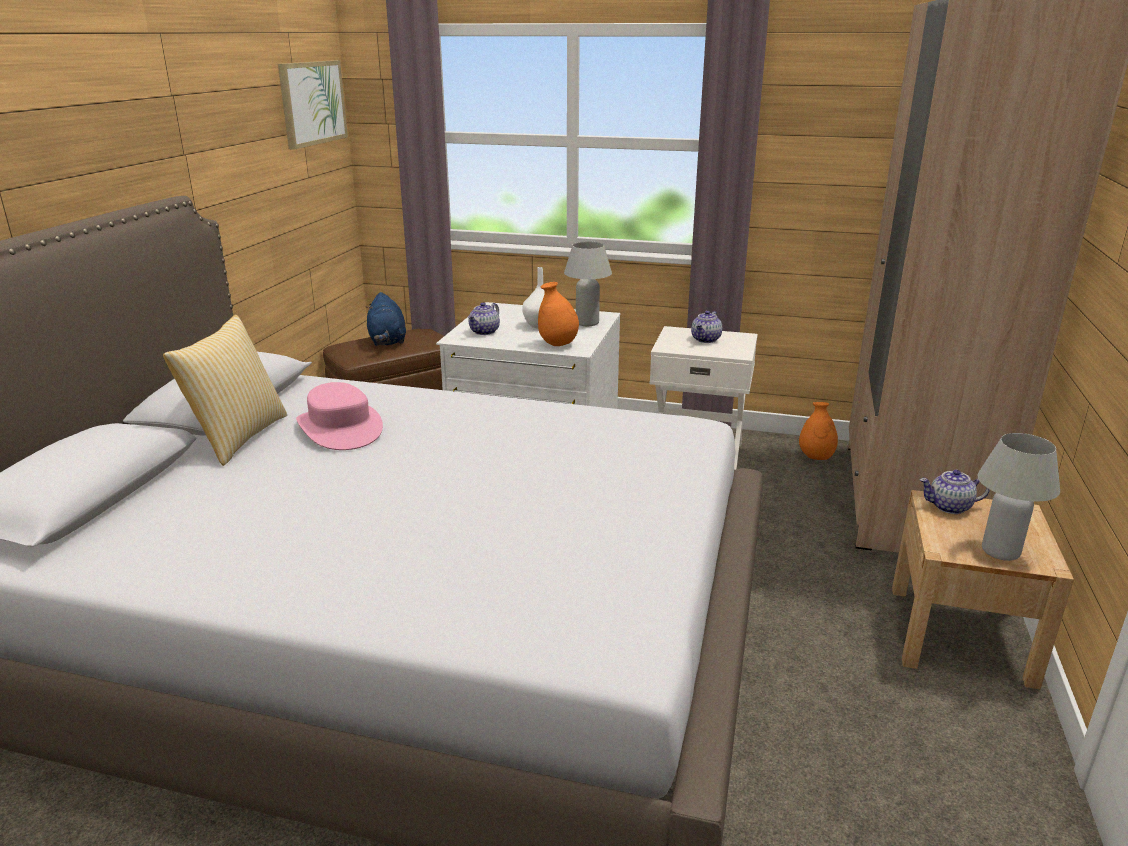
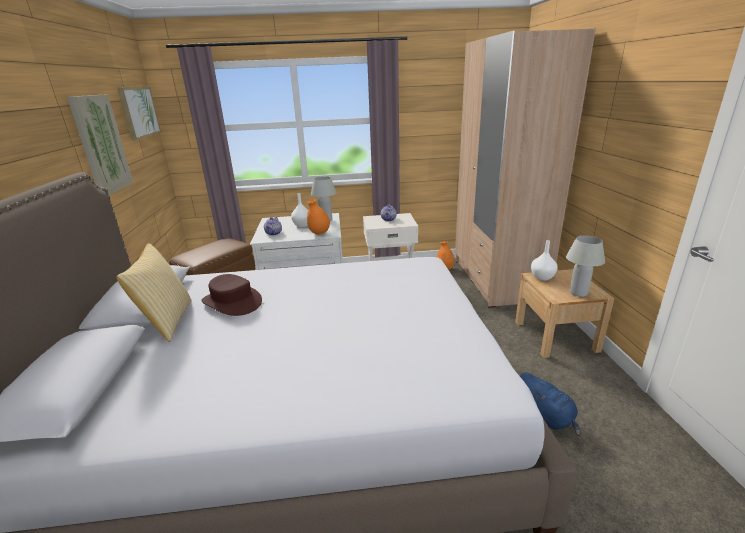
camera: 20 degrees left, 0 degrees up
(230, 154) = (100, 144): none -> picture
(340, 428) = (232, 302): pink hat -> brown hat
(387, 341) = (208, 248): blue plush toy -> blue plush toy (545, 417)
(949, 507) = (543, 277): teapot -> white vase

